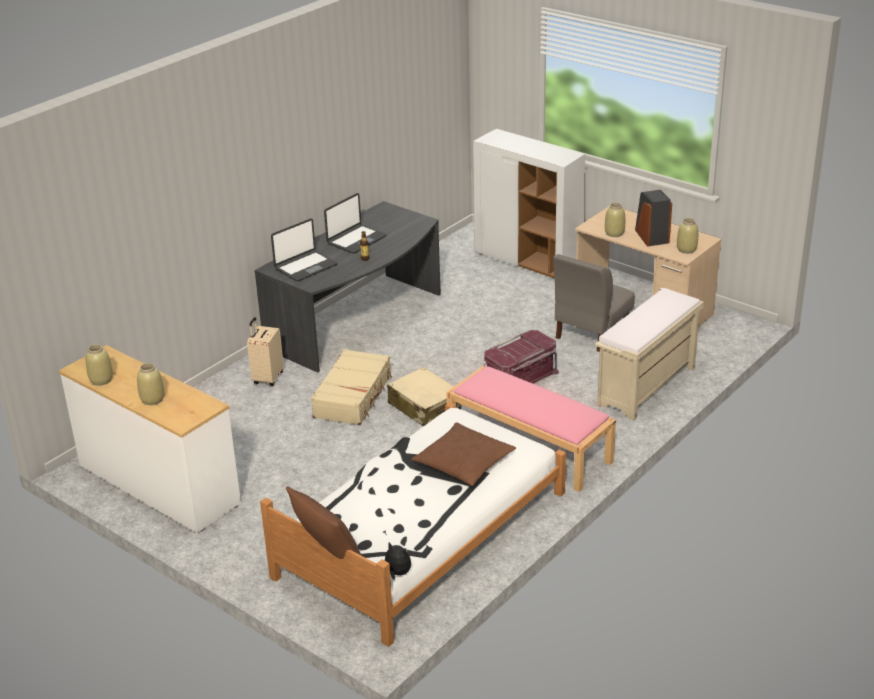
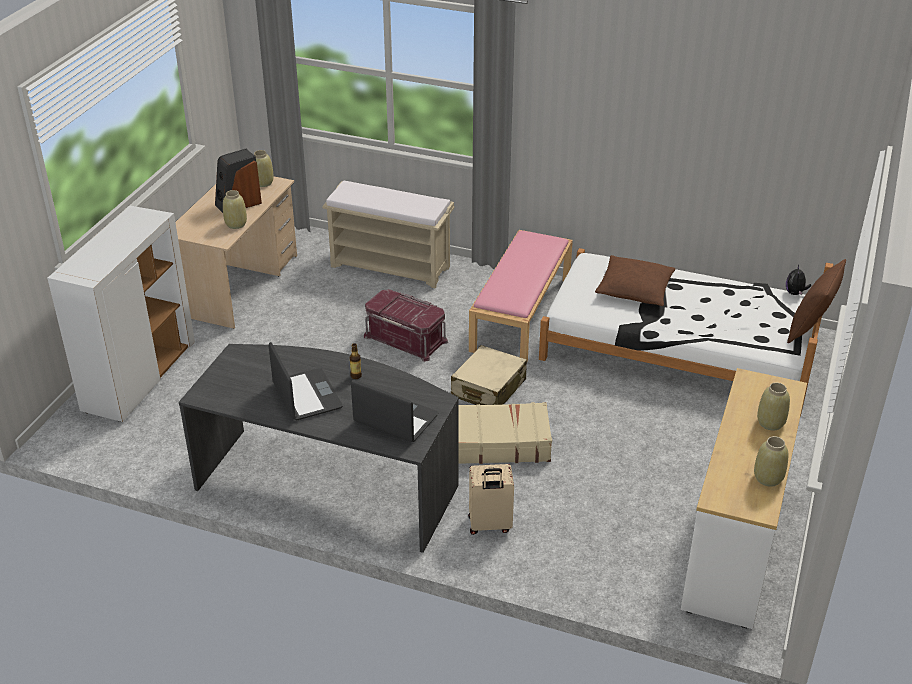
camera: 110 degrees left, 5 degrees up
(356, 240) = (306, 396): laptop -> laptop turned 45 degrees clockwise
(591, 332) = (300, 309): grey chair -> none

